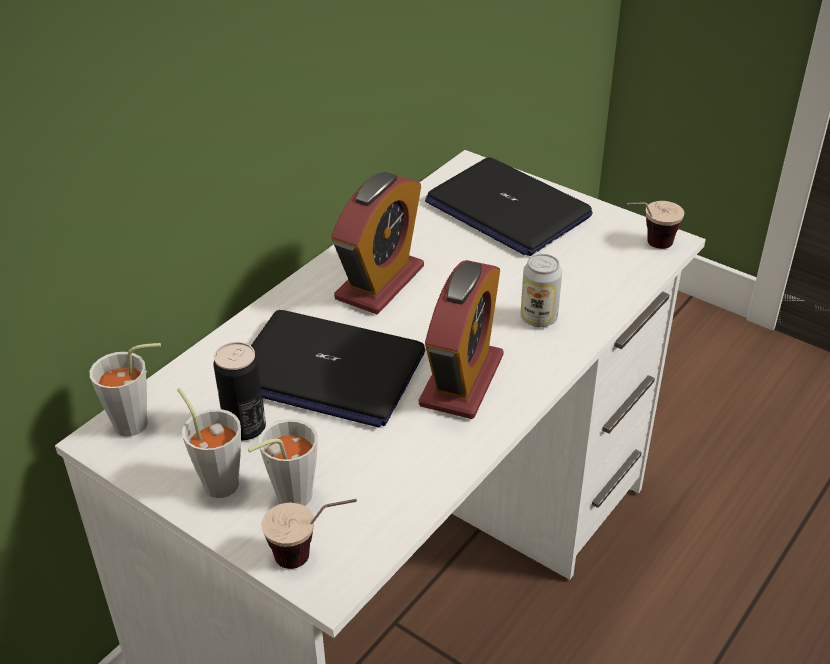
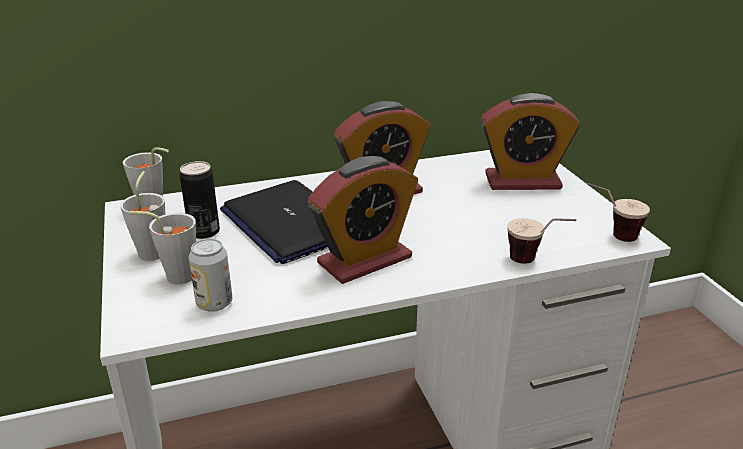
camera: 35 degrees right, 10 degrees down
(313, 556) = (145, 312): cup -> cup (535, 262)
(506, 209) = (522, 181): laptop -> alarm clock
(538, 318) = (466, 247): can -> can (214, 303)

